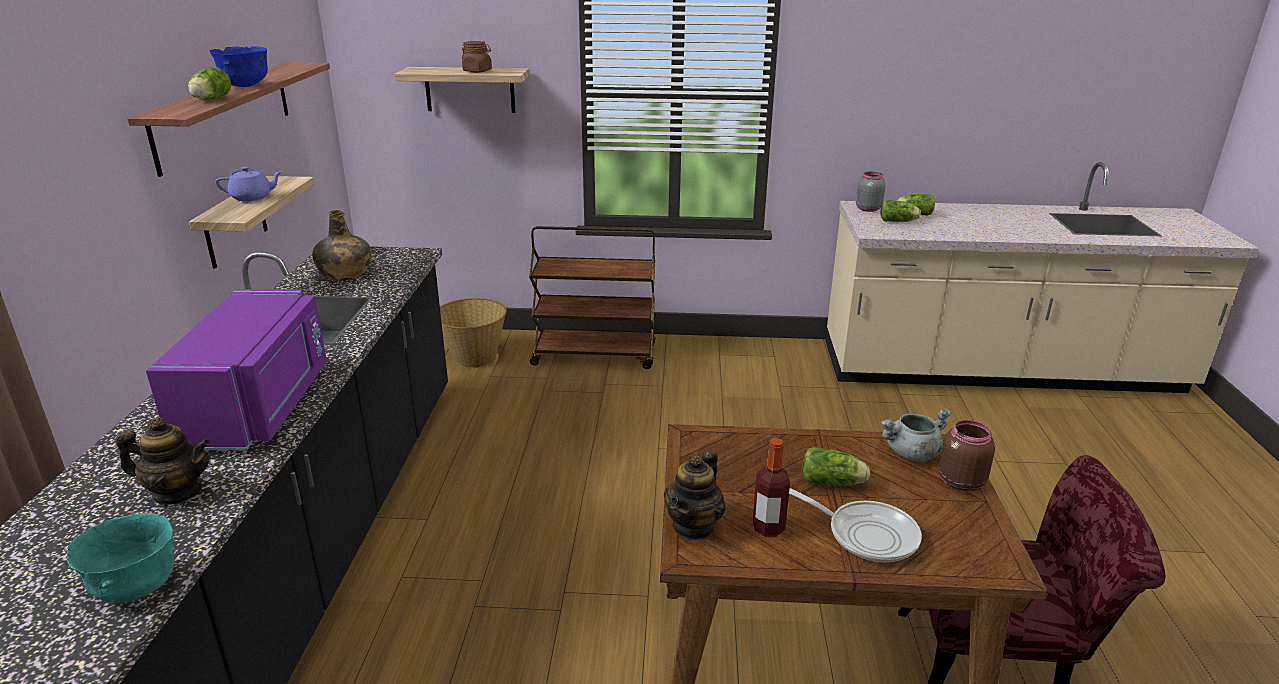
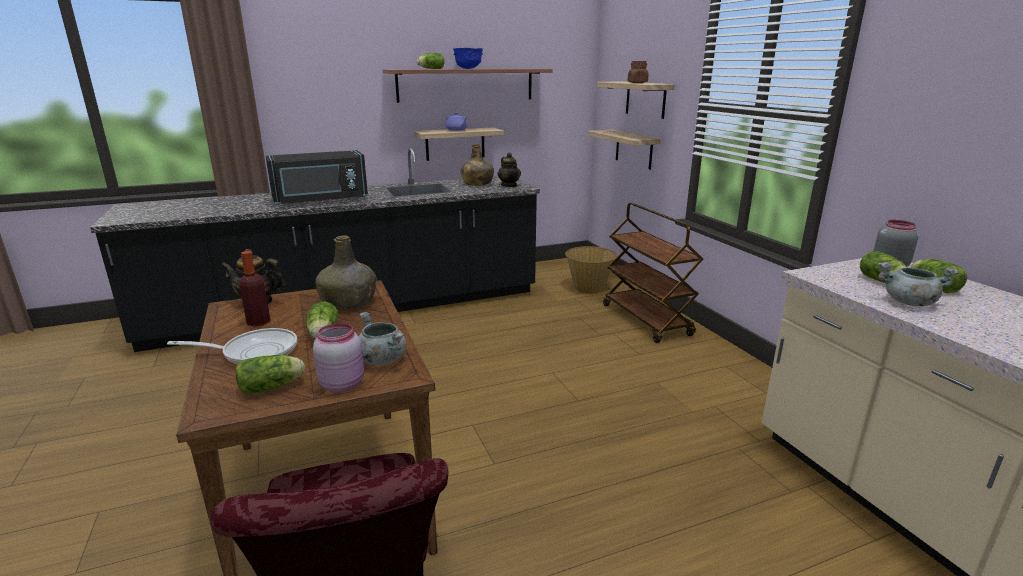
camera: 65 degrees right, 5 degrees down
(136, 588) = (176, 215): turquoise bowl -> none
(177, 492) = (244, 206): teapot -> teapot (509, 185)
(260, 406) = (321, 200): purple microwave -> black microwave
(458, 157) = (634, 149): none -> shelf
(738, 455) = (349, 302): none -> green bottle
(865, 534) = (254, 352): frying pan -> frying pan turned 105 degrees counterclockwise
(940, 229) = (908, 302): none -> grey cooking pot
(957, 524) = (273, 387): none -> lettuce
(959, 482) = (343, 384): brown jar -> pink jar

